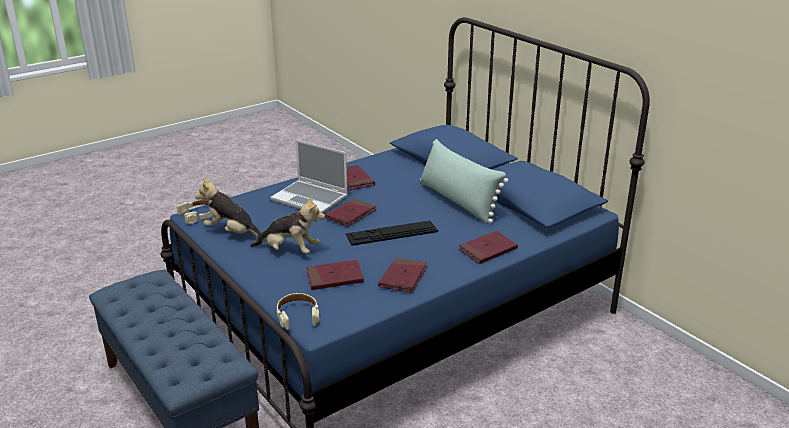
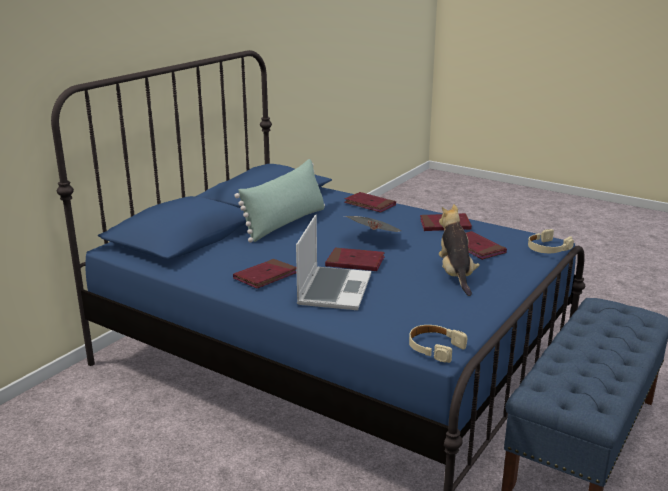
camera: 110 degrees left, 5 degrees down
(232, 233) = (454, 313): plush toy -> none
(391, 233) = (375, 239): keyboard -> newspaper

